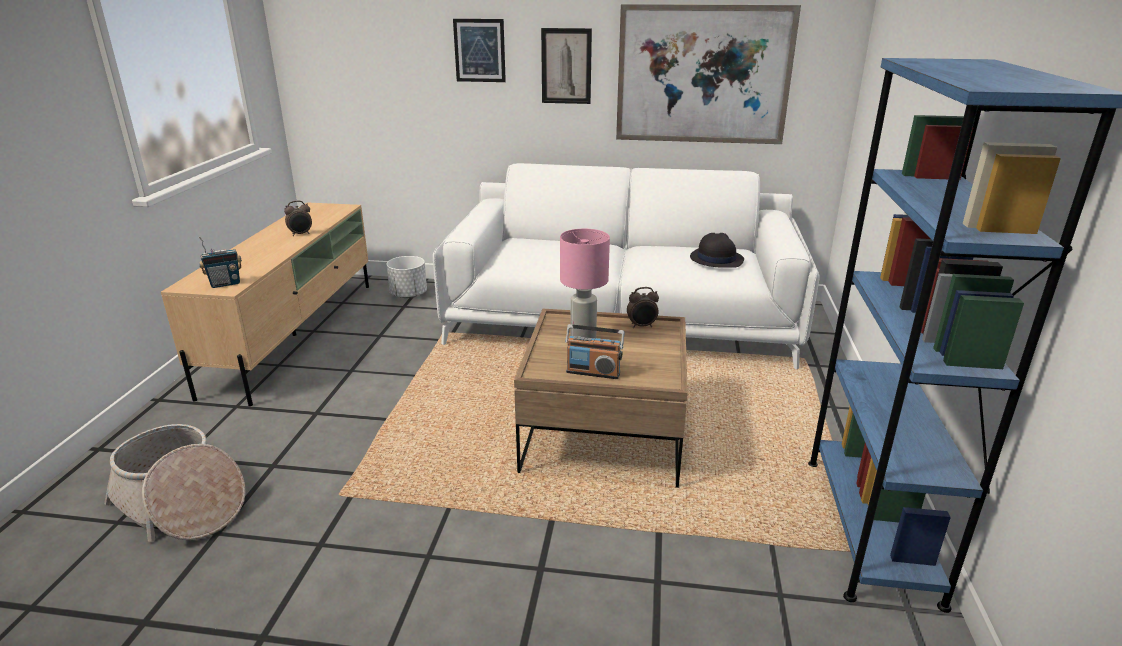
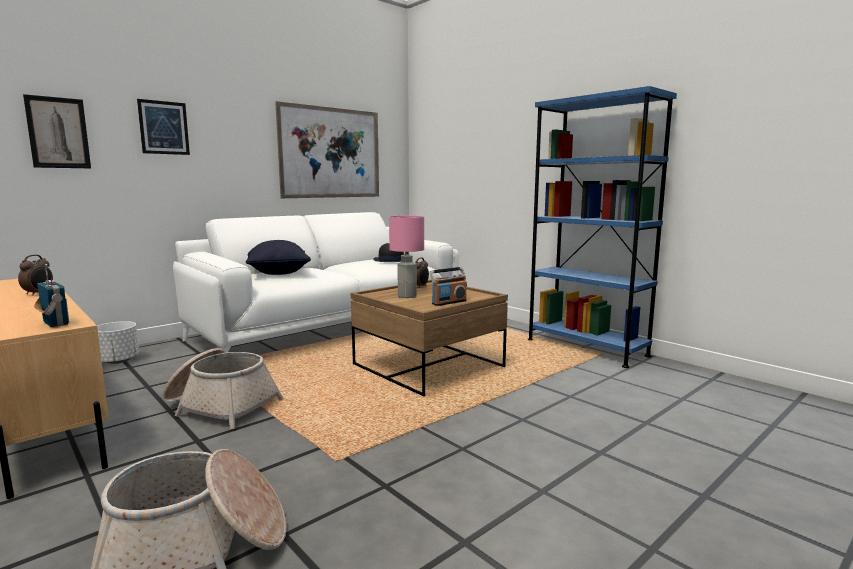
camera: 50 degrees left, 15 degrees down
(225, 284) = (54, 324): radio -> radio turned 60 degrees counterclockwise
(381, 385) = (221, 406): none -> basket
(546, 247) = (278, 273): none -> black pillow
(566, 66) = (239, 143): picture -> picture (58, 133)

